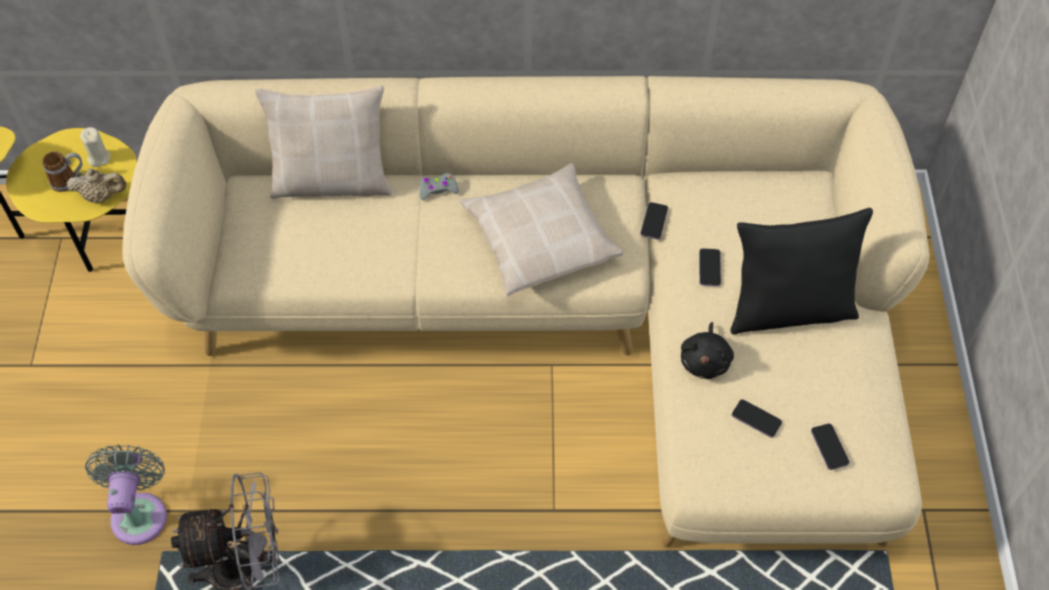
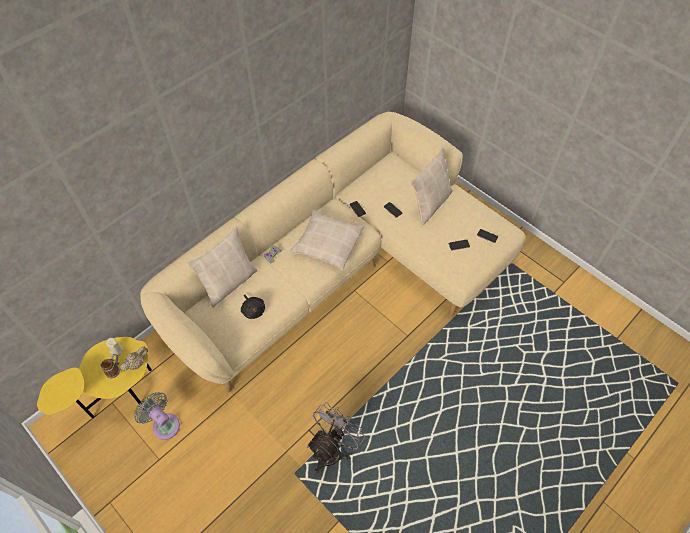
camera: 45 degrees left, 0 degrees up
(140, 512) = (269, 468): grey fan -> grey fan (164, 424)
(705, 360) = (424, 240): black plush toy -> black plush toy (253, 310)
(789, 308) = (430, 203): black pillow -> beige pillow

